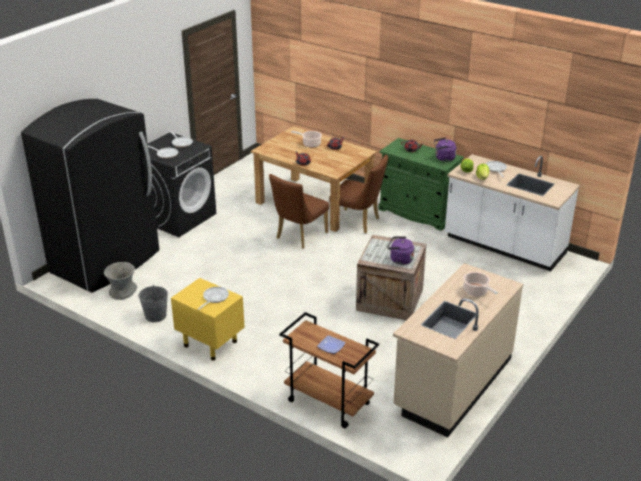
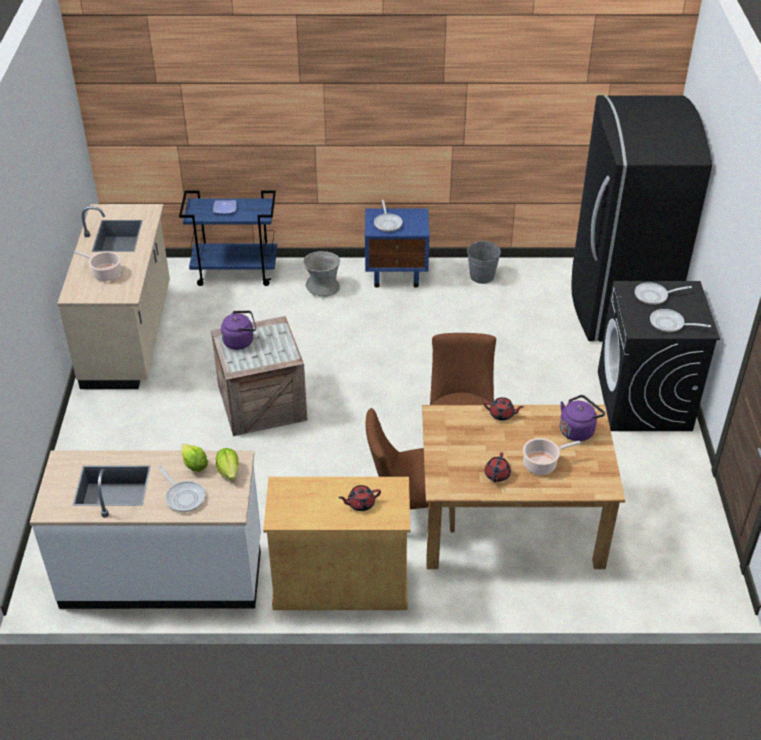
camera: 145 degrees right, 10 degrees up
(122, 292) = (549, 283): grey vase -> grey vase (322, 287)
(210, 343) = (397, 274): yellow nightstand -> blue nightstand
(327, 402) = (236, 272): brown cart -> blue cart
(417, 213) = (340, 583): green cabinet -> beige cabinet
(443, 158) = (292, 506): purple kettle -> purple kettle (578, 430)

